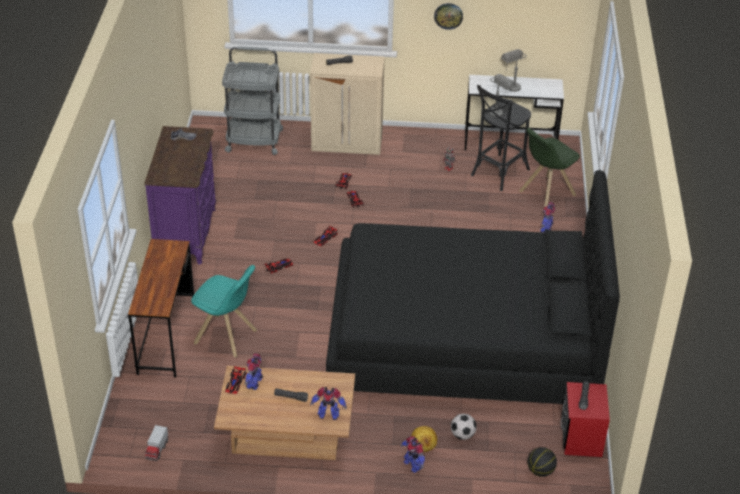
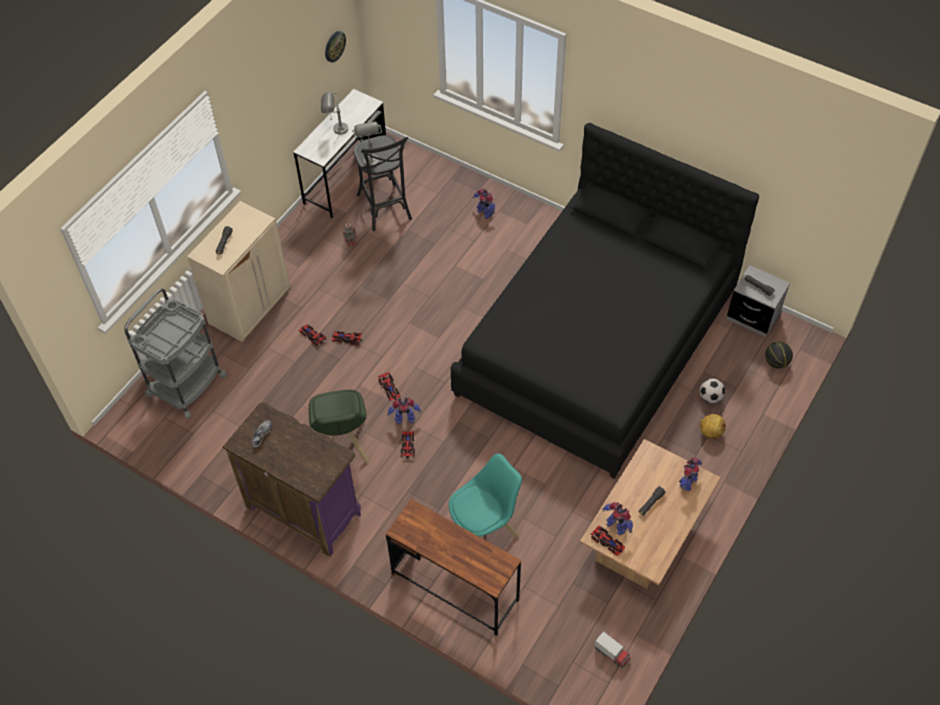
camera: 60 degrees left, 15 degrees up
(413, 464) = (727, 450): toy robot -> toy robot (404, 419)
(448, 15) = (263, 115): wall clock -> wall clock (334, 46)
(546, 193) = (437, 188): green chair -> green chair (343, 446)
(581, 438) = (753, 316): red nightstand -> grey nightstand

